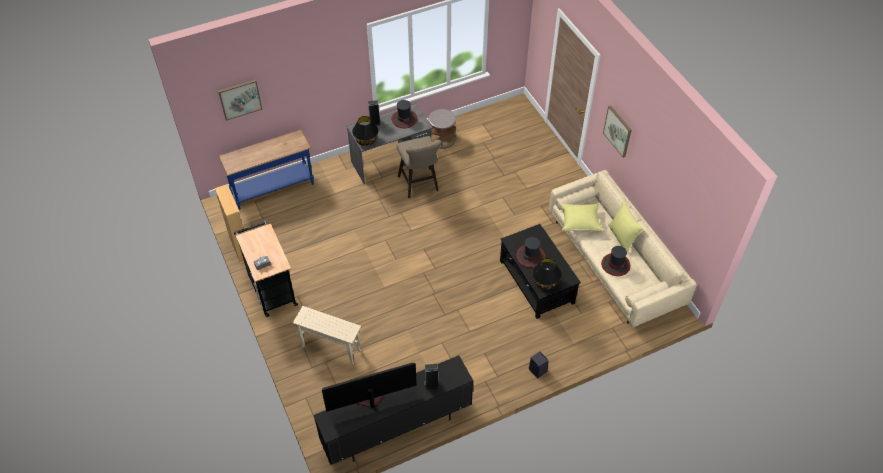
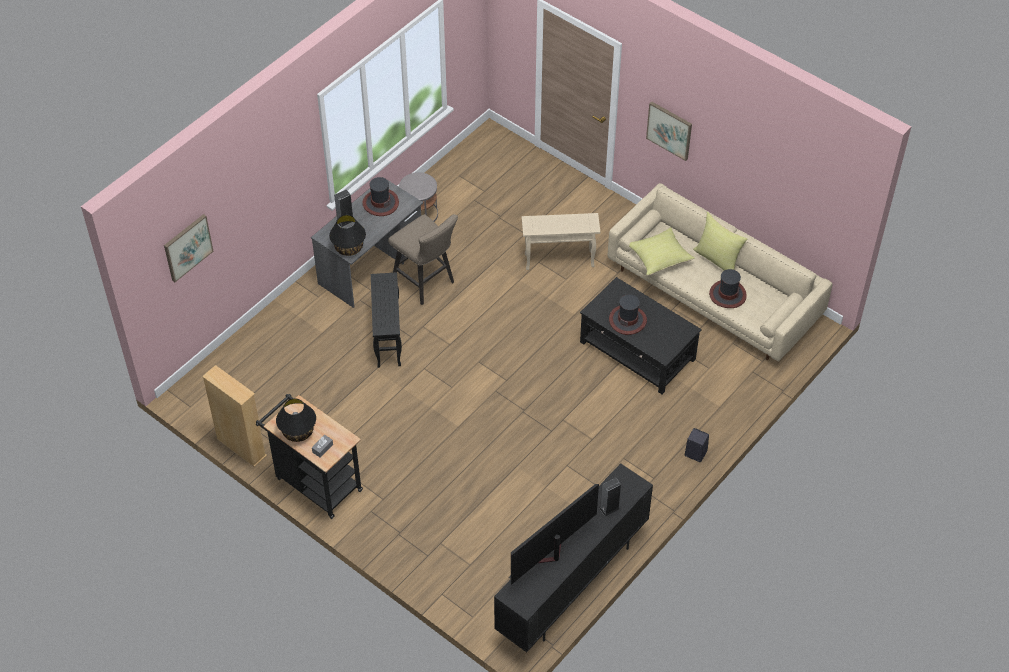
camera: 25 degrees left, 0 degrees up
(273, 189) = (236, 357): blue console table -> none
(331, 348) = (437, 525): beige side table -> beige side table (559, 260)
(373, 212) = (388, 339): none -> black side table
(545, 282) = (661, 344): black table lamp -> black table lamp (298, 431)

